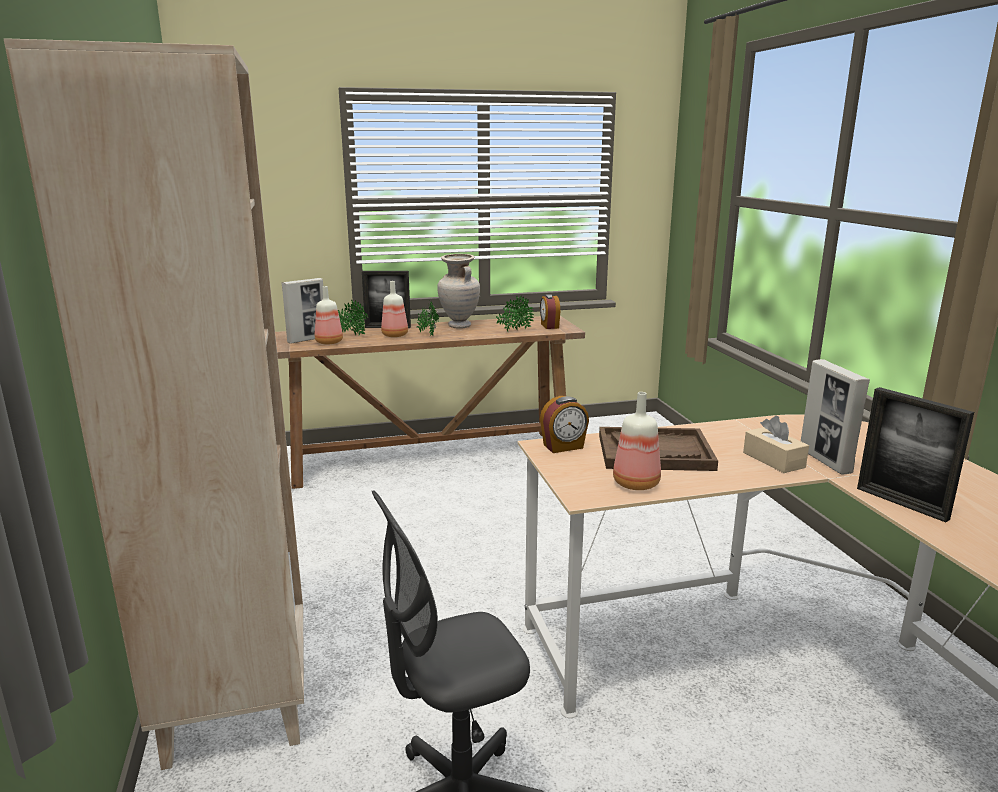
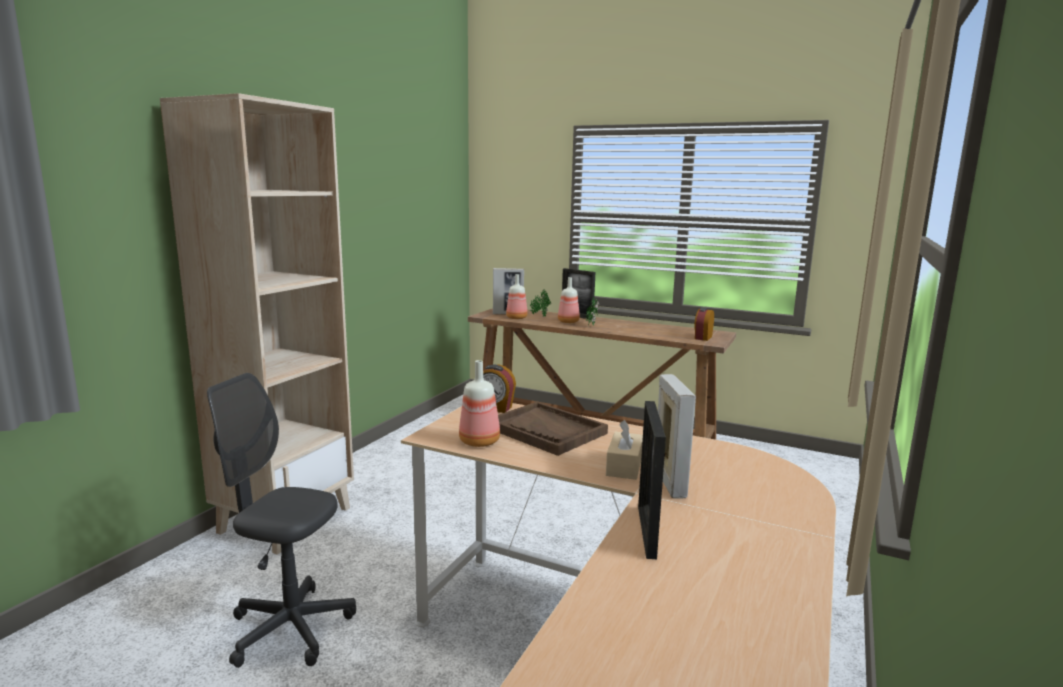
camera: 40 degrees right, 5 degrees down
(459, 326) = (629, 324): beige vase -> none
(514, 331) = (663, 335): potted plant -> none
(825, 461) = (669, 482): picture frame -> picture frame turned 150 degrees clockwise

